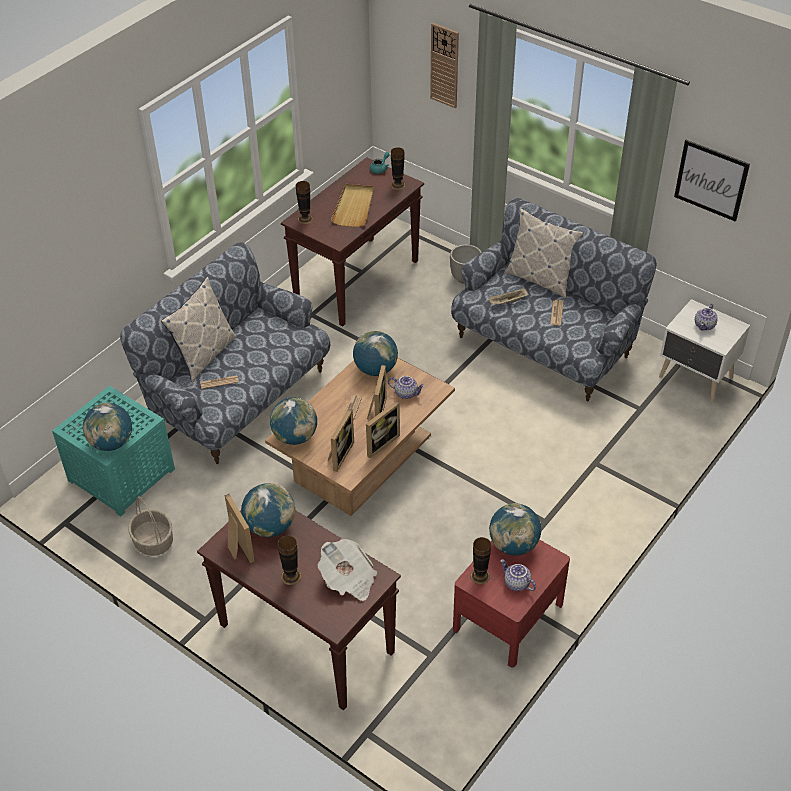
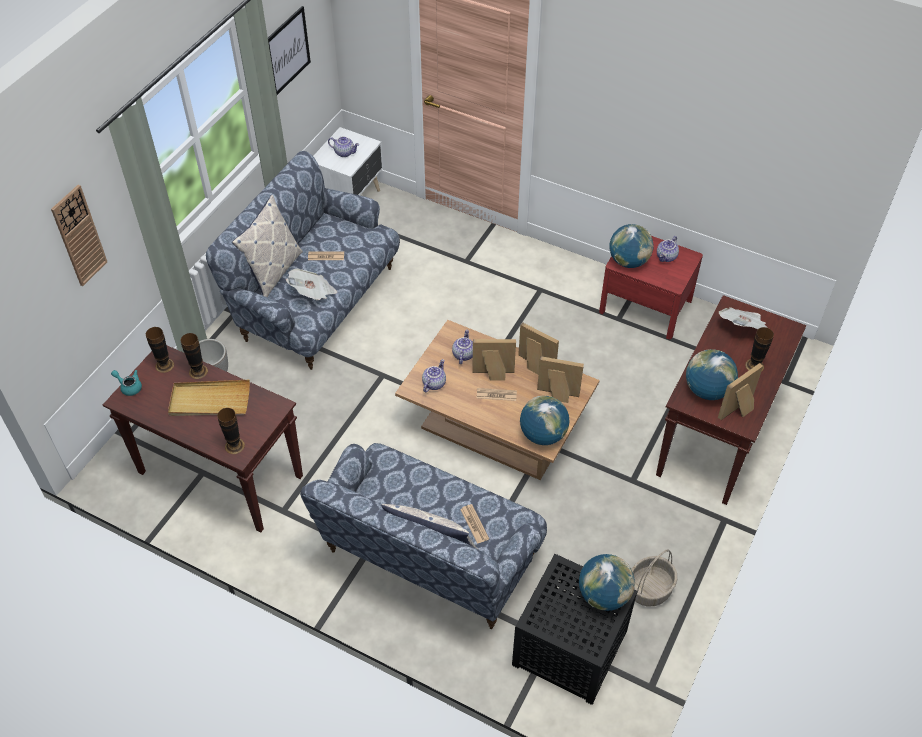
camera: 100 degrees left, 5 degrees up
(121, 473) = (567, 649): turquoise side table -> black side table
(375, 369) = (433, 383): globe -> teapot
(480, 576) = (667, 279): vase -> vase (198, 371)
(507, 302) = (313, 293): beige tray -> newspaper

